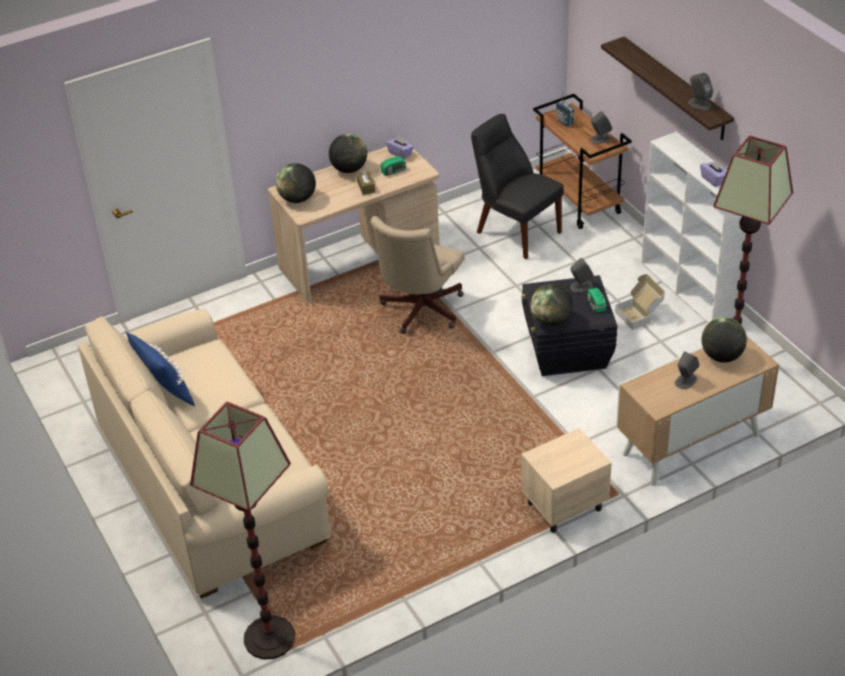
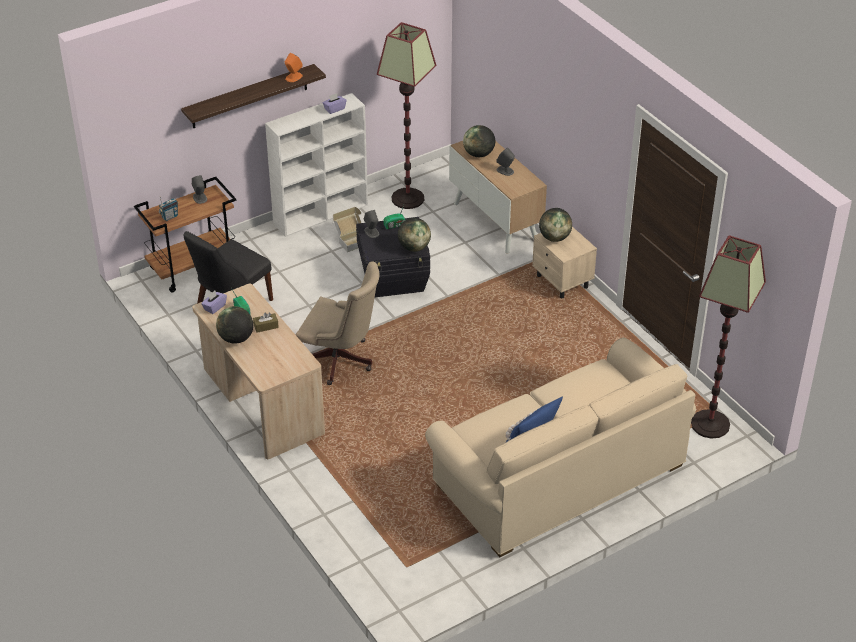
camera: 95 degrees left, 0 degrees up
(297, 199) = (280, 369): globe -> globe (554, 238)
(699, 104) = (293, 77): grey speaker -> orange speaker

